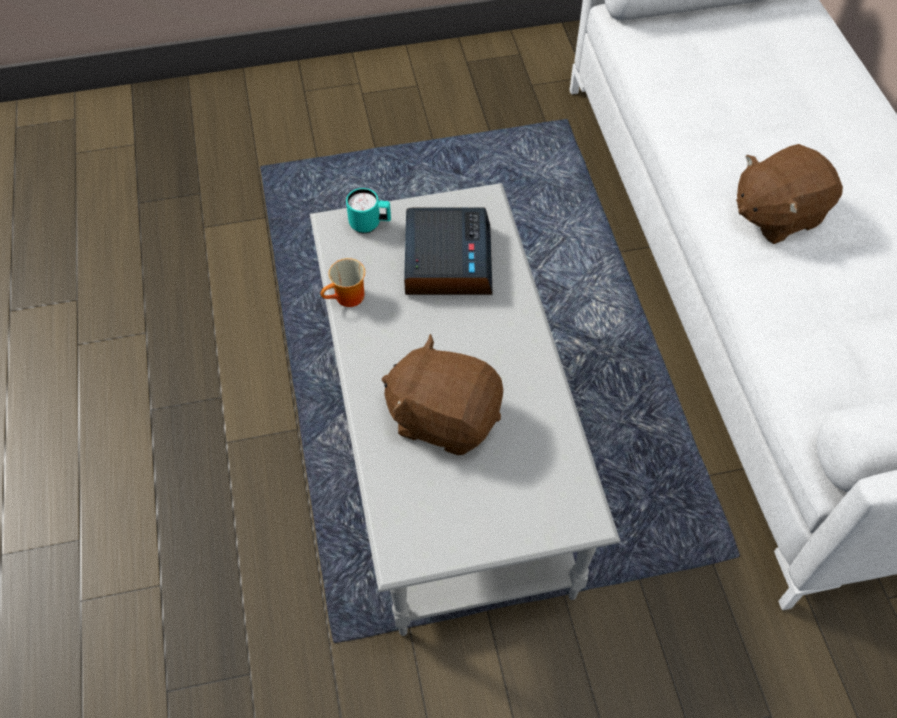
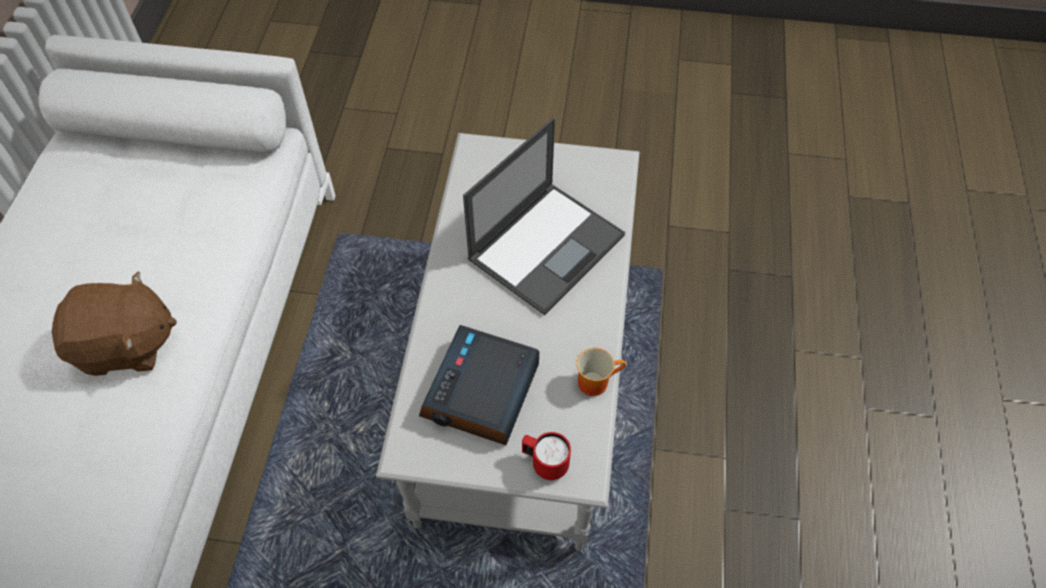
camera: 160 degrees left, 0 degrees up
(370, 225) = (545, 463): turquoise mug -> red mug
(444, 416) = (547, 246): brown plush toy -> laptop

